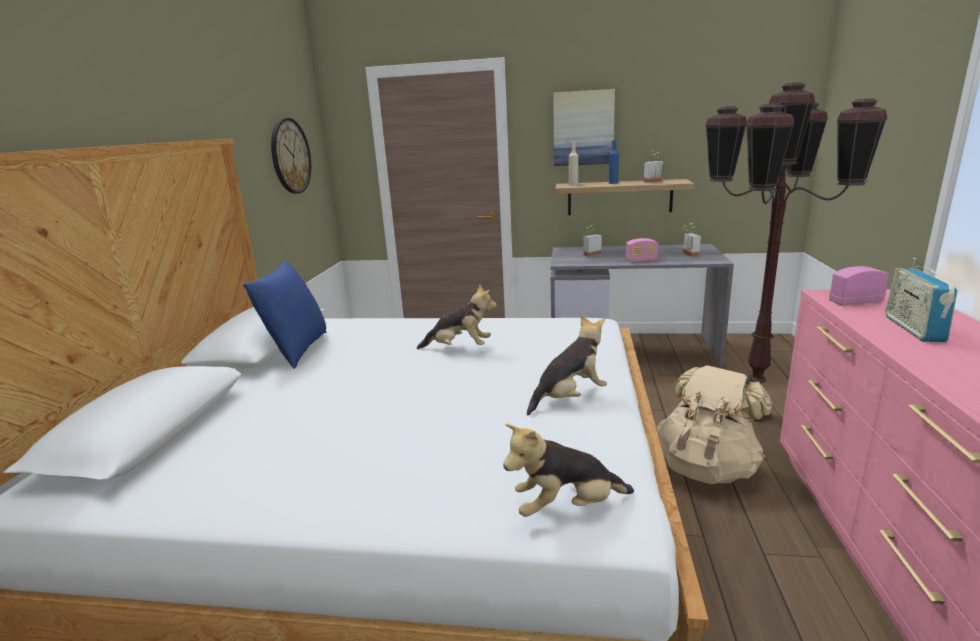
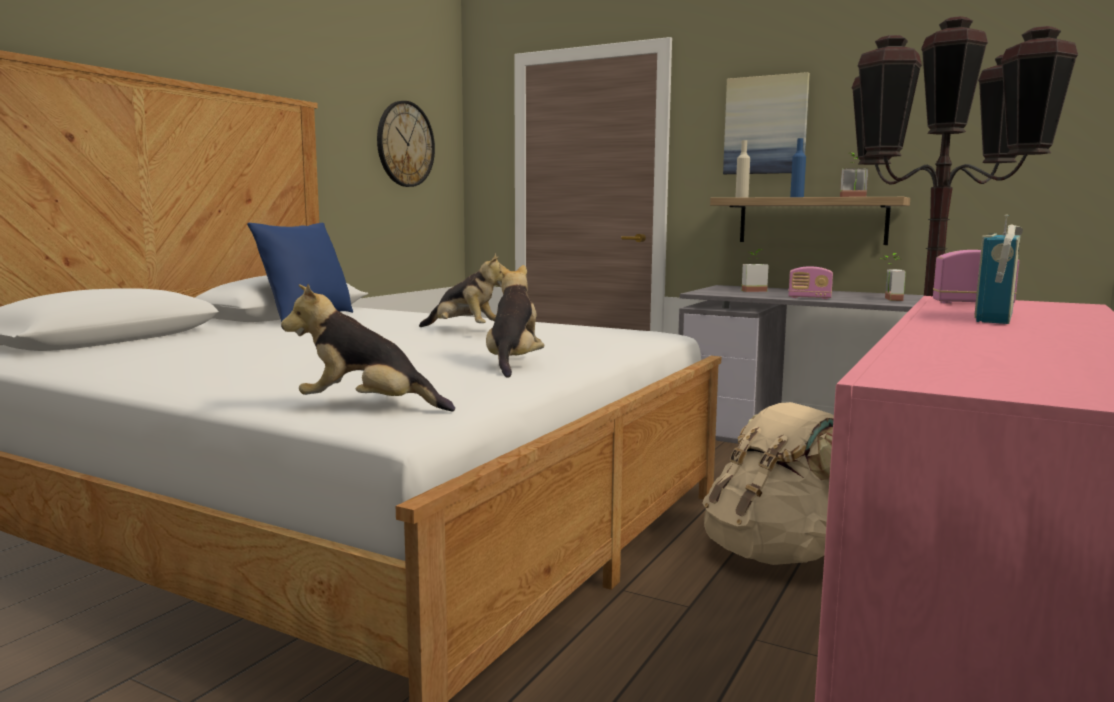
camera: 20 degrees right, 10 degrees down
(569, 398) = (513, 363): plush toy -> plush toy turned 75 degrees counterclockwise

